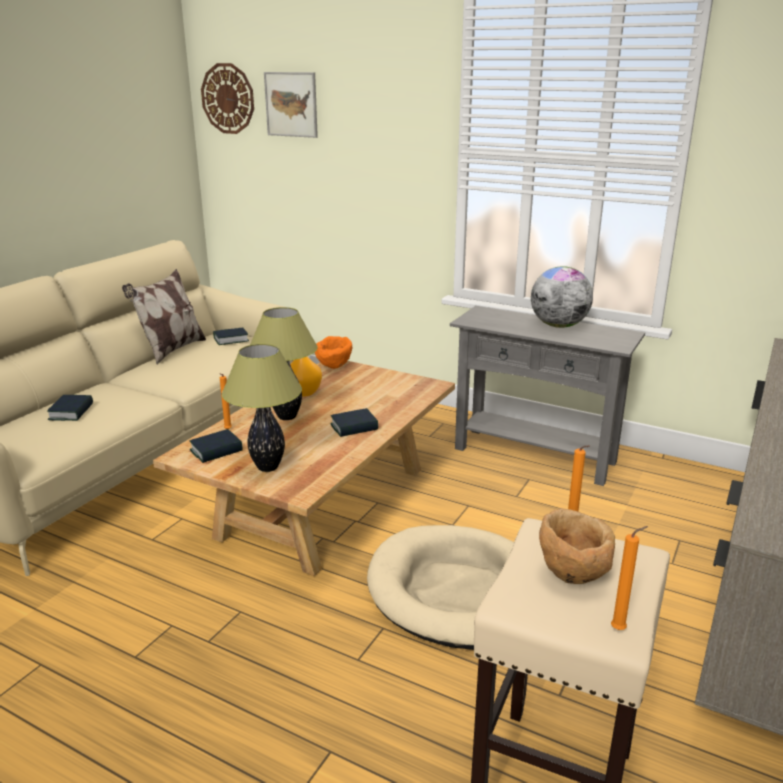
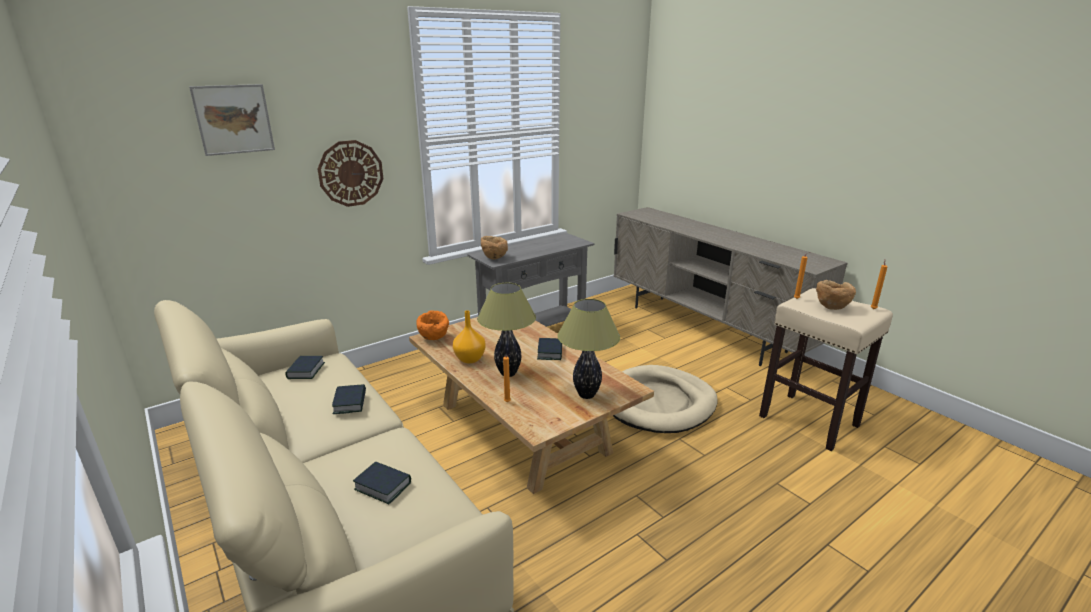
camera: 65 degrees left, 0 degrees up
(171, 350) = (281, 408): pillow -> none
(216, 451) = (542, 412): book -> book (350, 403)
(228, 98) = (128, 121): wall clock -> wall clock (351, 173)
(479, 318) = (494, 258): none -> brown bowl
(558, 326) = (534, 245): globe -> none

